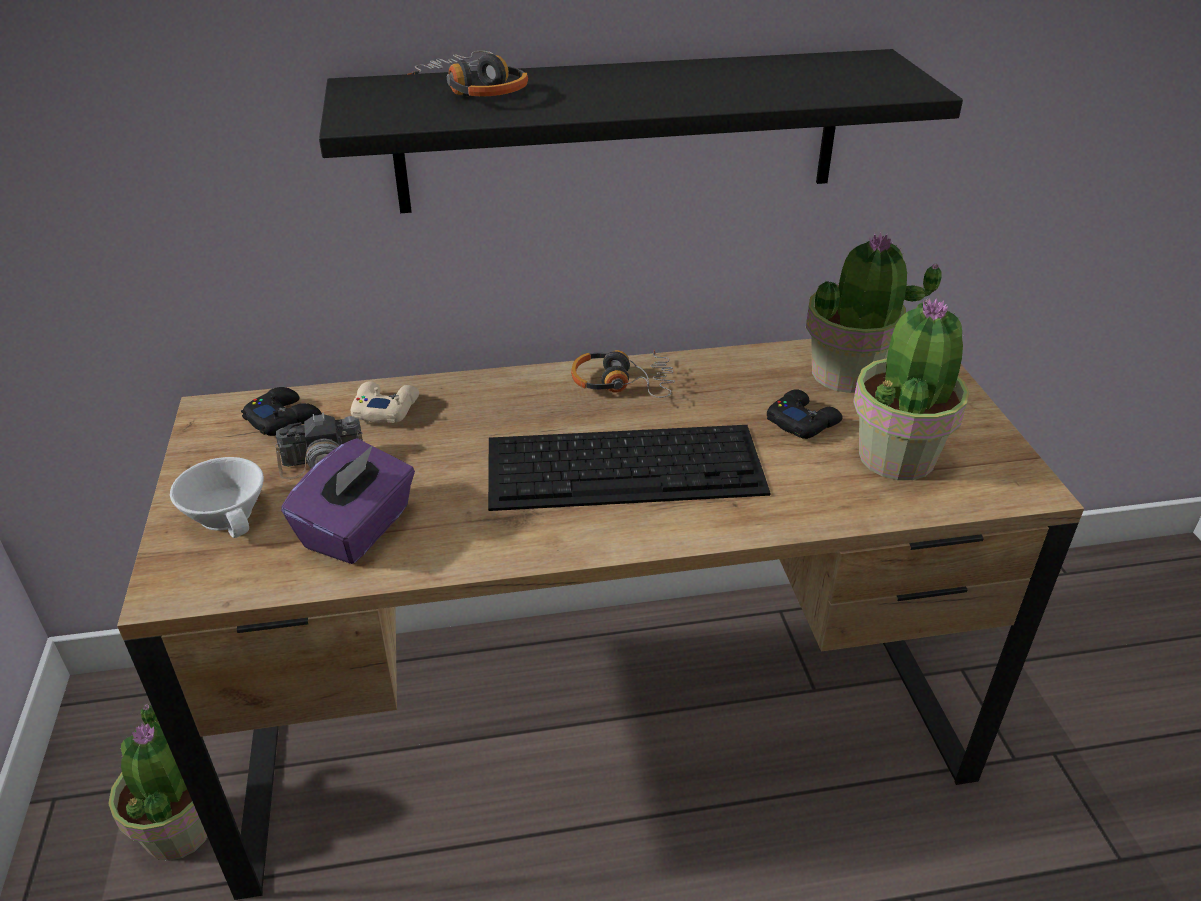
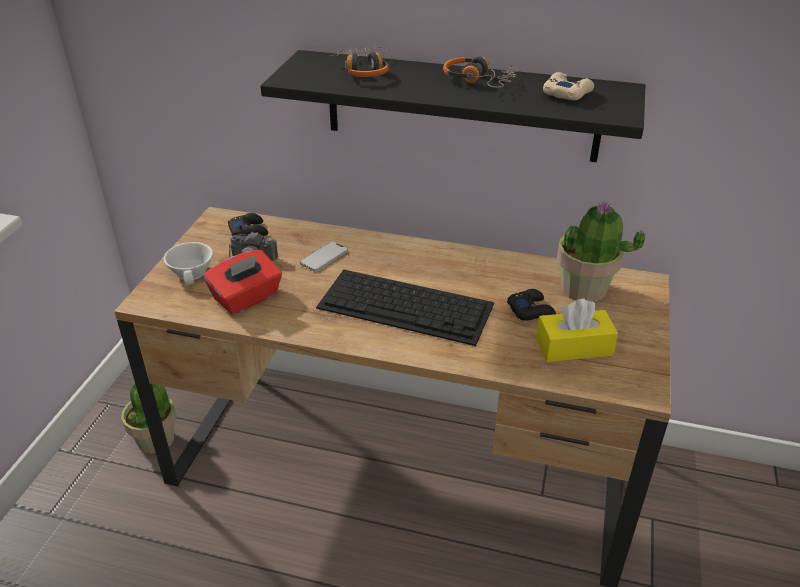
camera: 25 degrees right, 0 degrees up
(359, 529) = (247, 298): purple tissue box -> red tissue box
(385, 409) = (302, 239): beige game controller -> beige game controller (566, 93)
(442, 428) = (324, 257): none -> phone
(622, 383) = (441, 258): headphones -> headphones (479, 80)
(897, 456) = (573, 347): potted plant -> yellow tissue box

